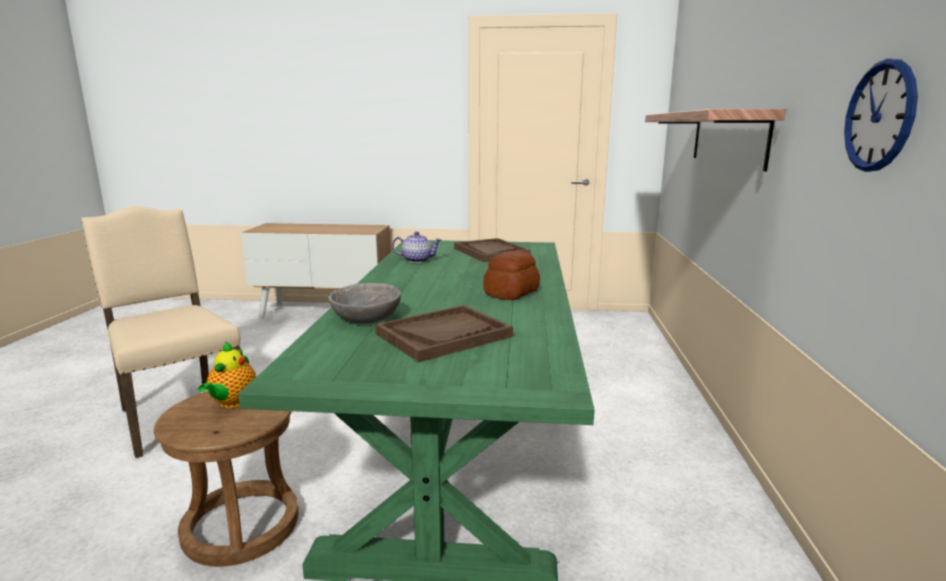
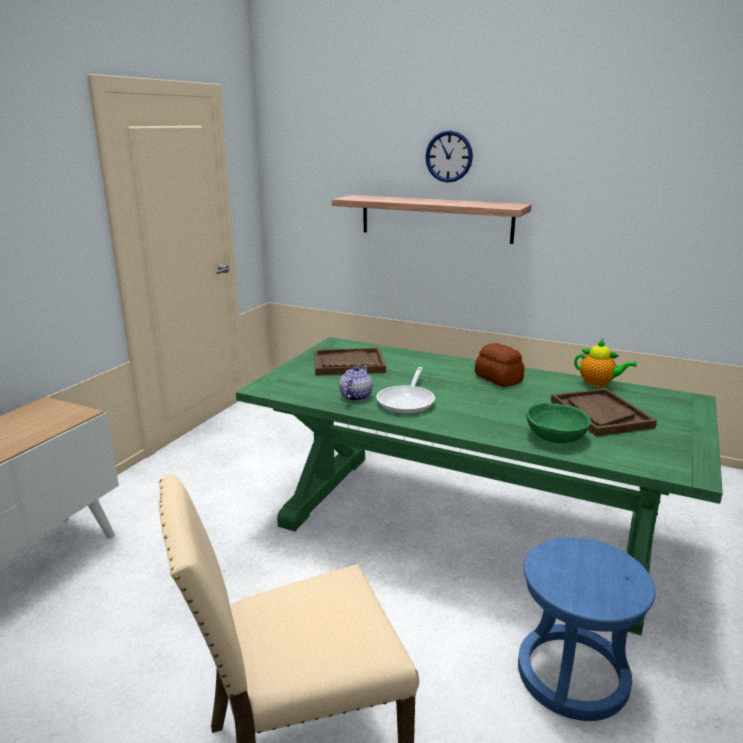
camera: 70 degrees left, 5 degrees up
(232, 403) = (568, 570): teapot -> teapot (598, 384)
(241, 526) = (572, 675): brown stool -> blue stool
(367, 318) = (555, 436): grey bowl -> green bowl
(420, 272) = (407, 401): none -> frying pan
(879, 116) = (639, 216): wall clock -> wall clock (449, 156)

